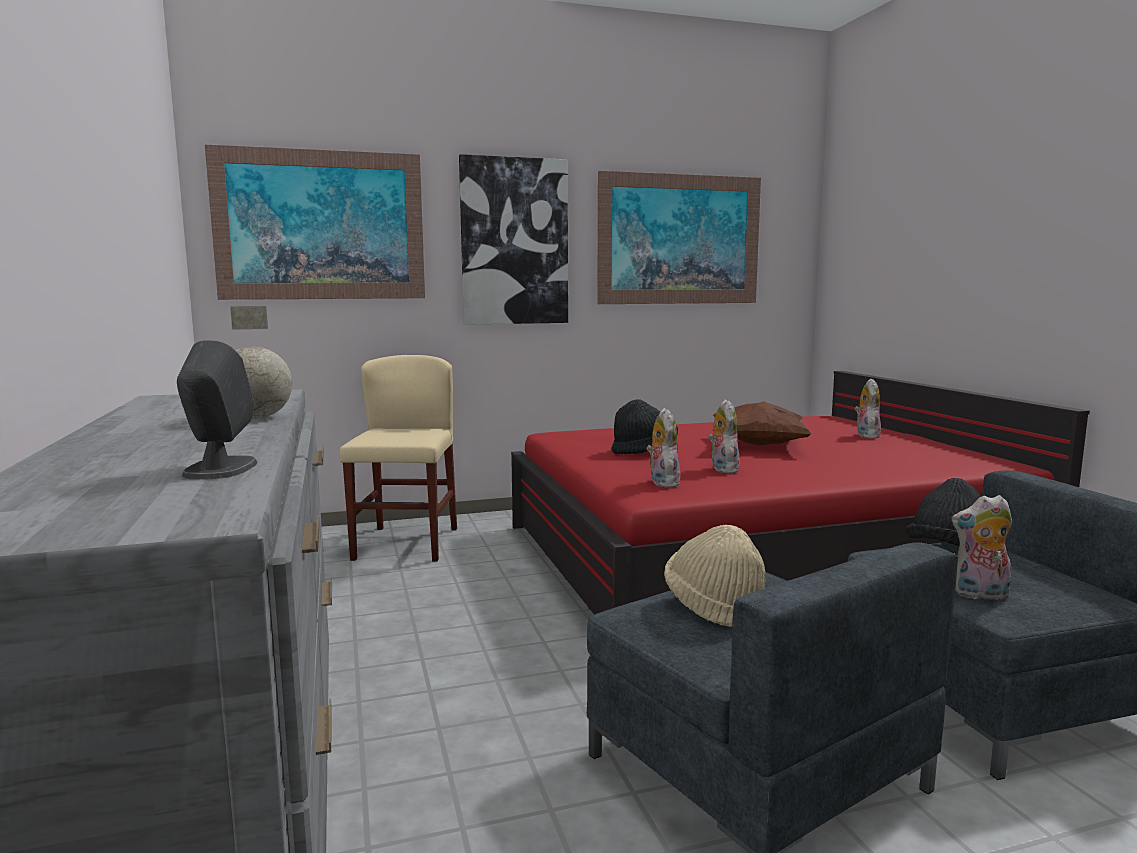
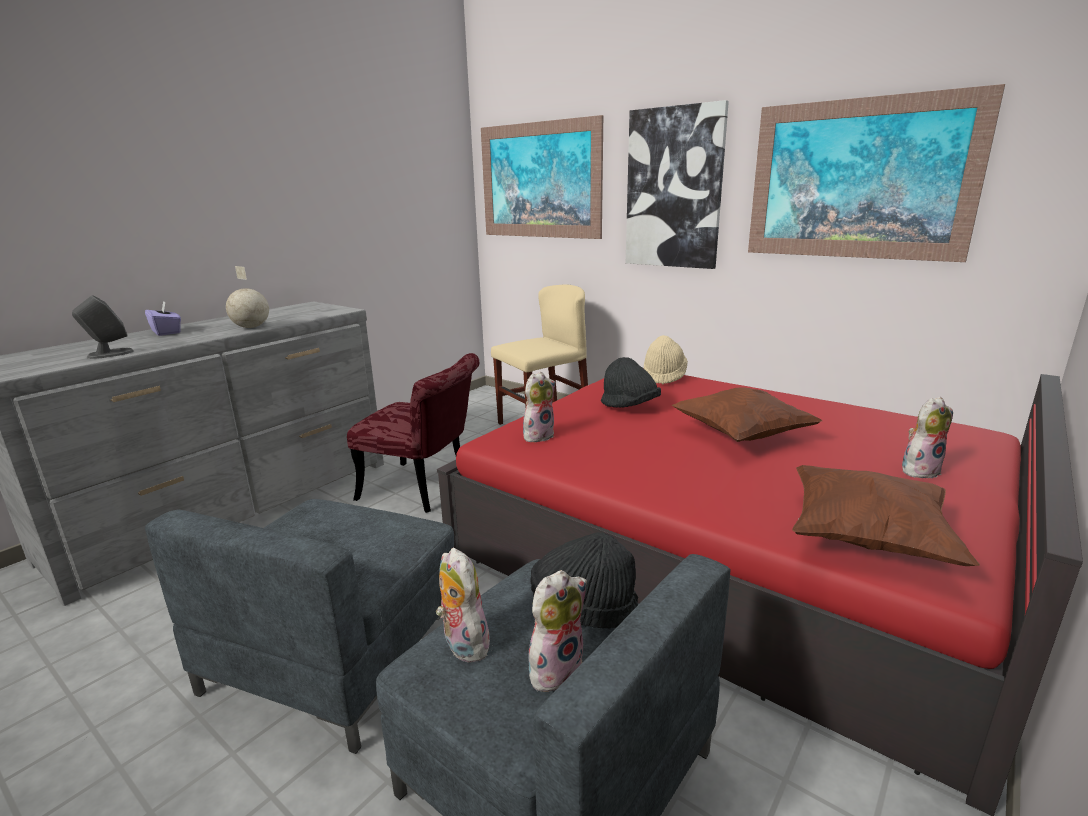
camera: 55 degrees right, 10 degrees up
(121, 445) = (167, 332): none -> purple tissue box
(445, 639) = (425, 489): none -> red chair
(716, 607) = (341, 530): beige hat -> beige hat (664, 376)
(722, 469) = (619, 443): plush toy -> plush toy (555, 669)
(948, 462) = (867, 538): none -> brown pillow

